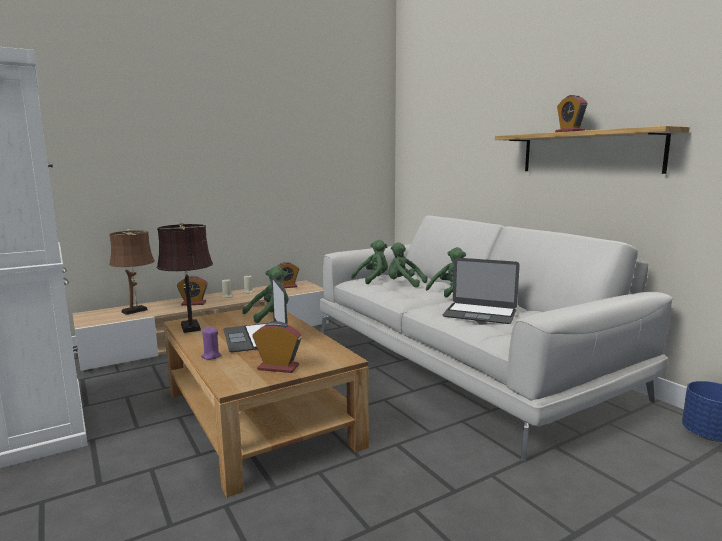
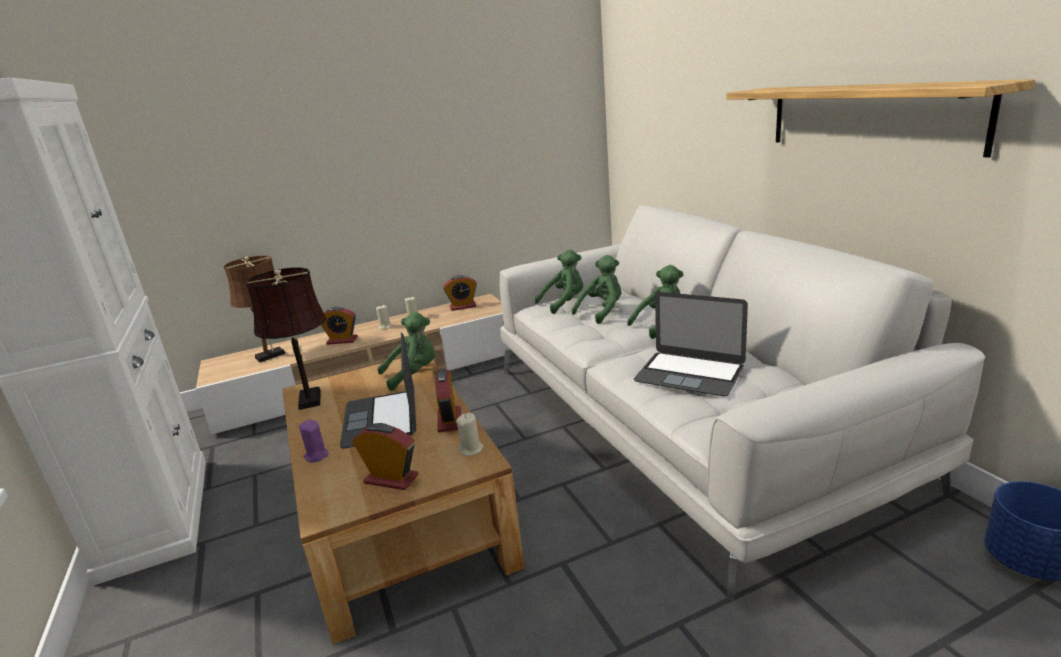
camera: 10 degrees right, 10 degrees up
(333, 352) = (471, 449): none -> beige candle
(404, 284) = (602, 312): green plush toy -> green plush toy turned 105 degrees clockwise
(569, 132) = (837, 87): alarm clock -> alarm clock (449, 420)

